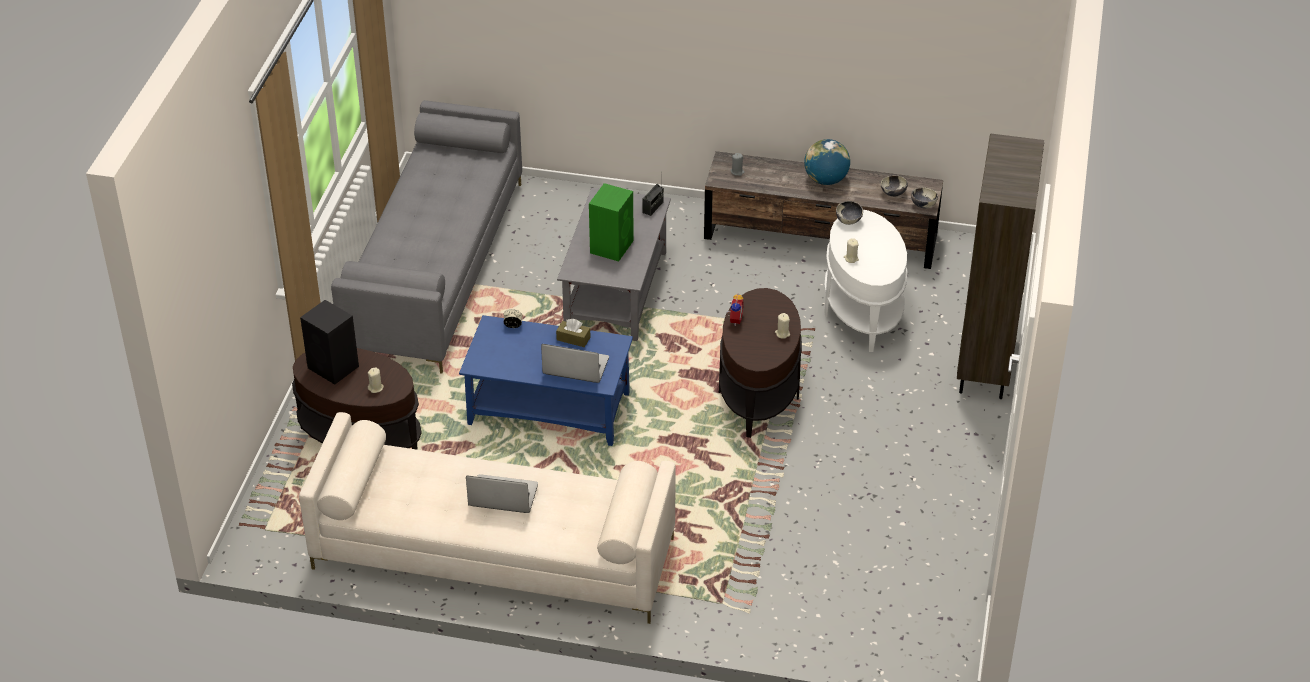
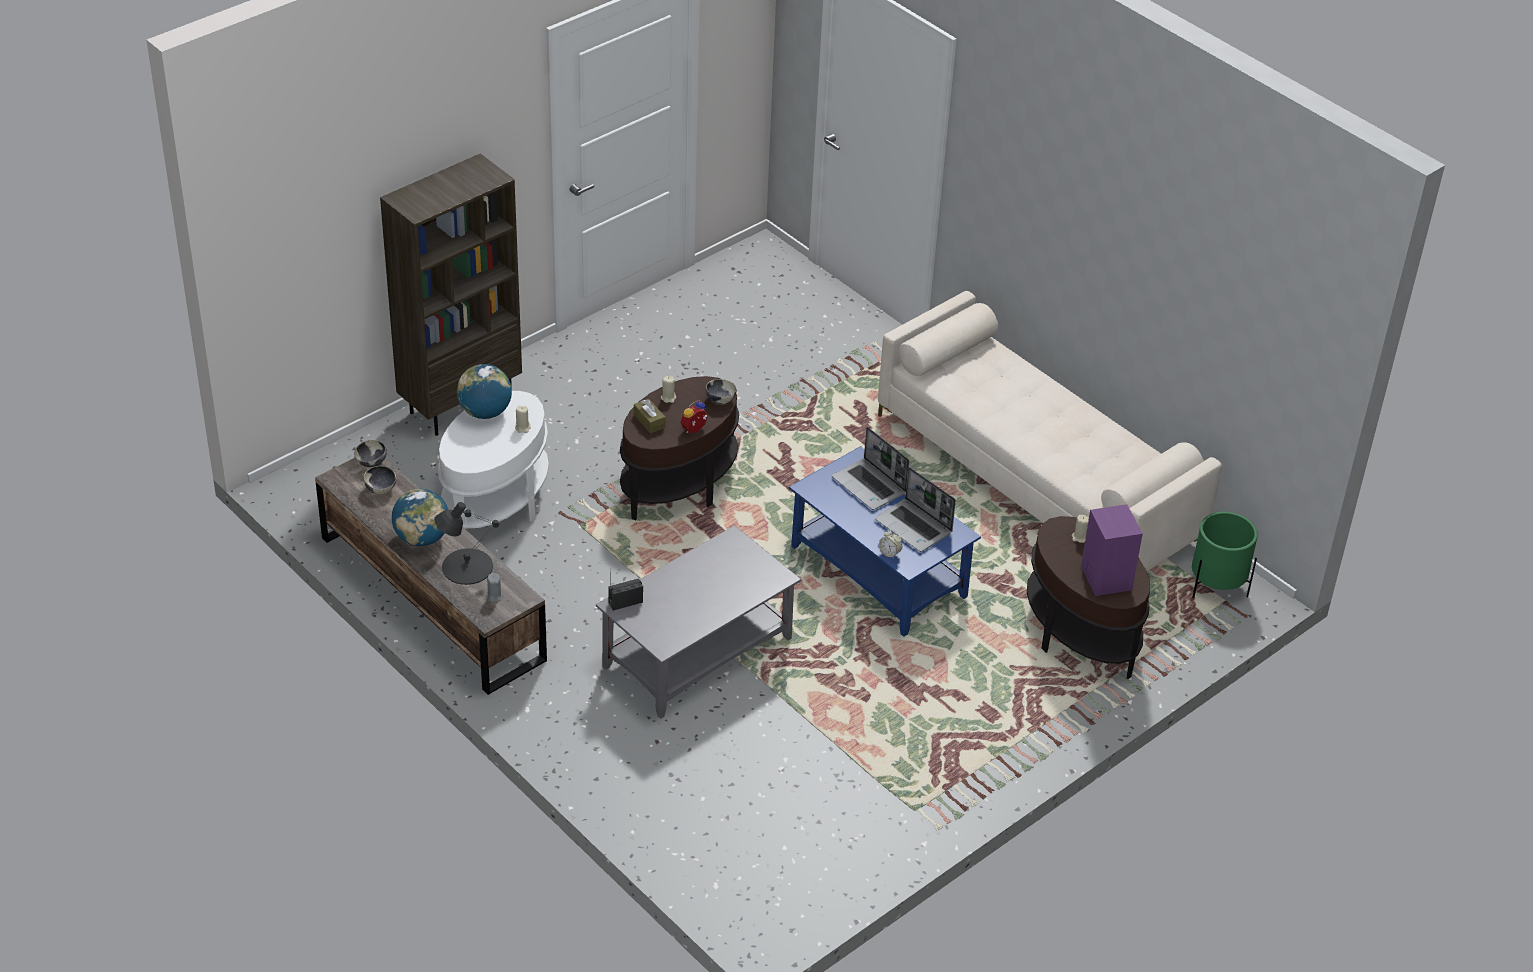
camera: 145 degrees left, 0 degrees up
(279, 538) = (1216, 586): none -> green planter
(334, 368) = (1105, 577): black speaker -> purple speaker
(435, 267) = (855, 787): grey sofa -> none
(502, 496) = (1033, 415): laptop -> laptop (914, 527)
(573, 339) = (845, 511): brown tissue box -> brown tissue box (649, 421)
(612, 246) = (712, 582): green speaker -> none
(776, 179) = (466, 566): none -> black table lamp
(848, 221) = (475, 462): bowl -> bowl (720, 400)
(890, 255) = (485, 412): none -> globe

